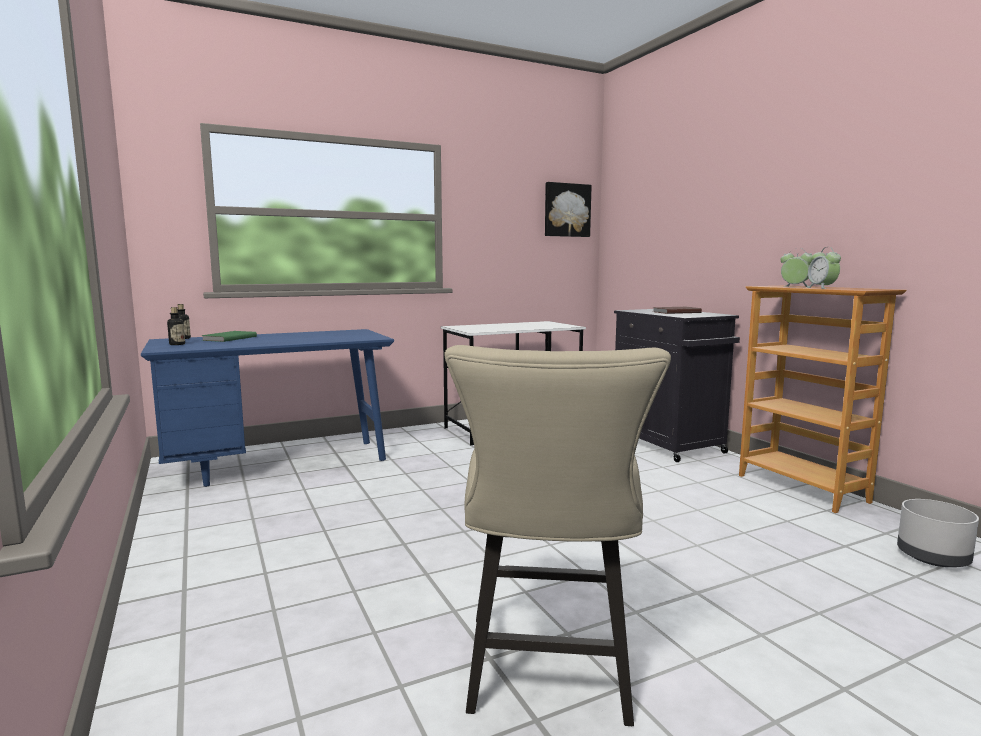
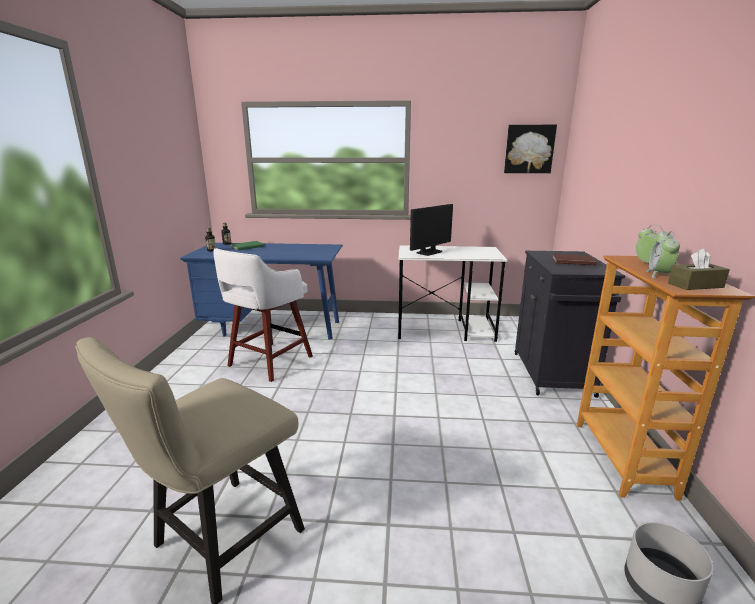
camera: 30 degrees right, 10 degrees up
(329, 498) = (268, 362): none -> white stool
(492, 328) = (429, 252): none -> monitor
(860, 289) = (695, 285): none -> brown tissue box

